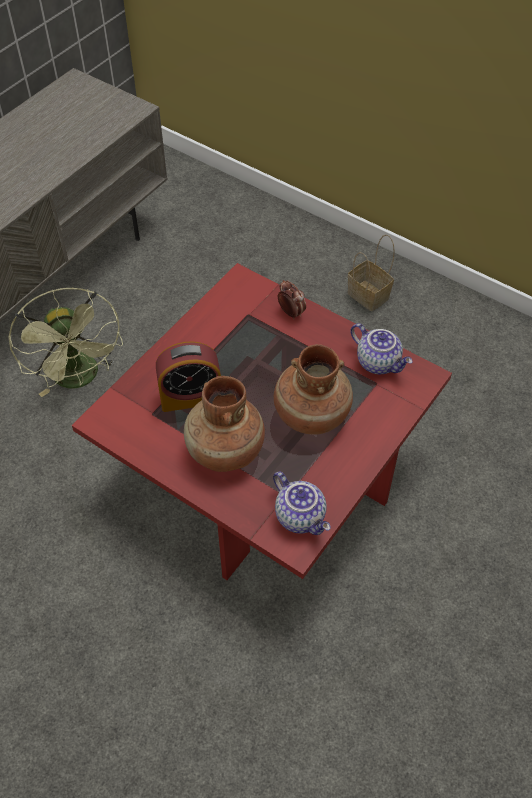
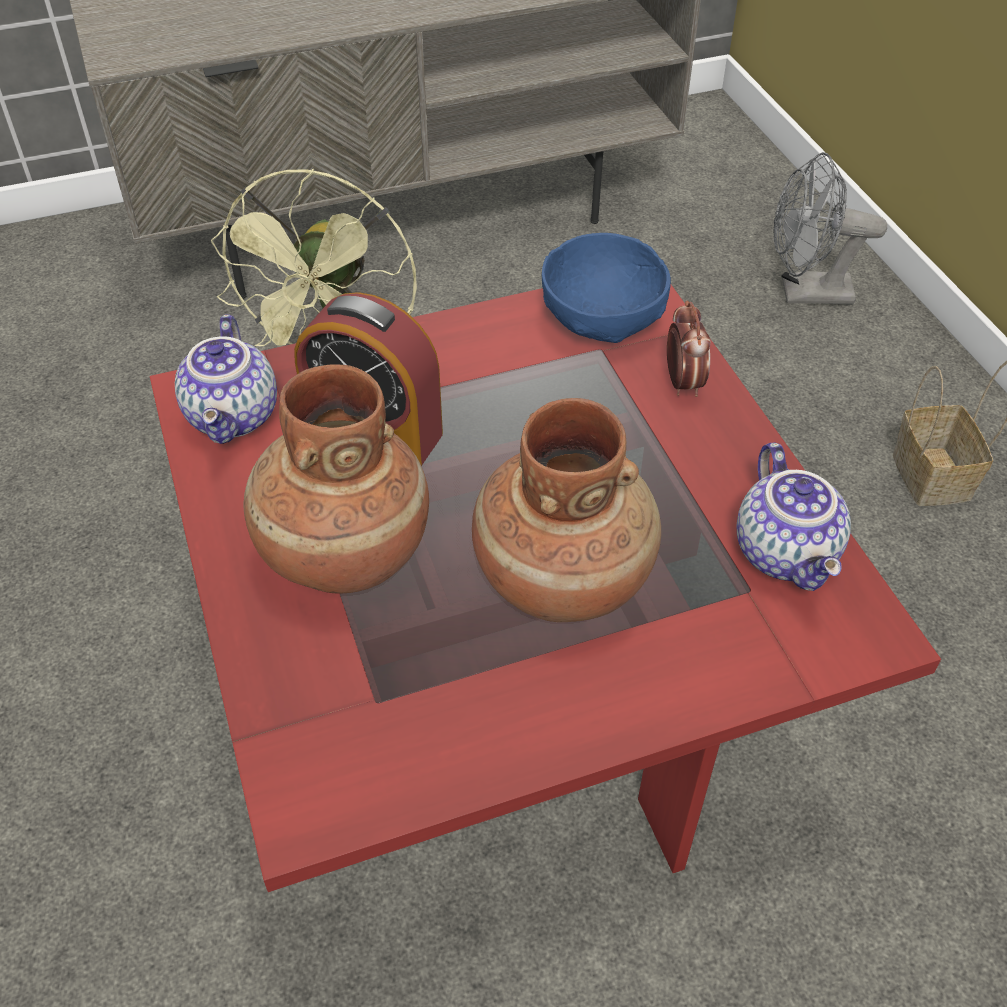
camera: 35 degrees right, 5 degrees down
(238, 300) = (604, 318): none -> blue bowl
(260, 232) = (804, 293): none -> grey fan
(301, 516) = (367, 759): teapot -> teapot (235, 417)

